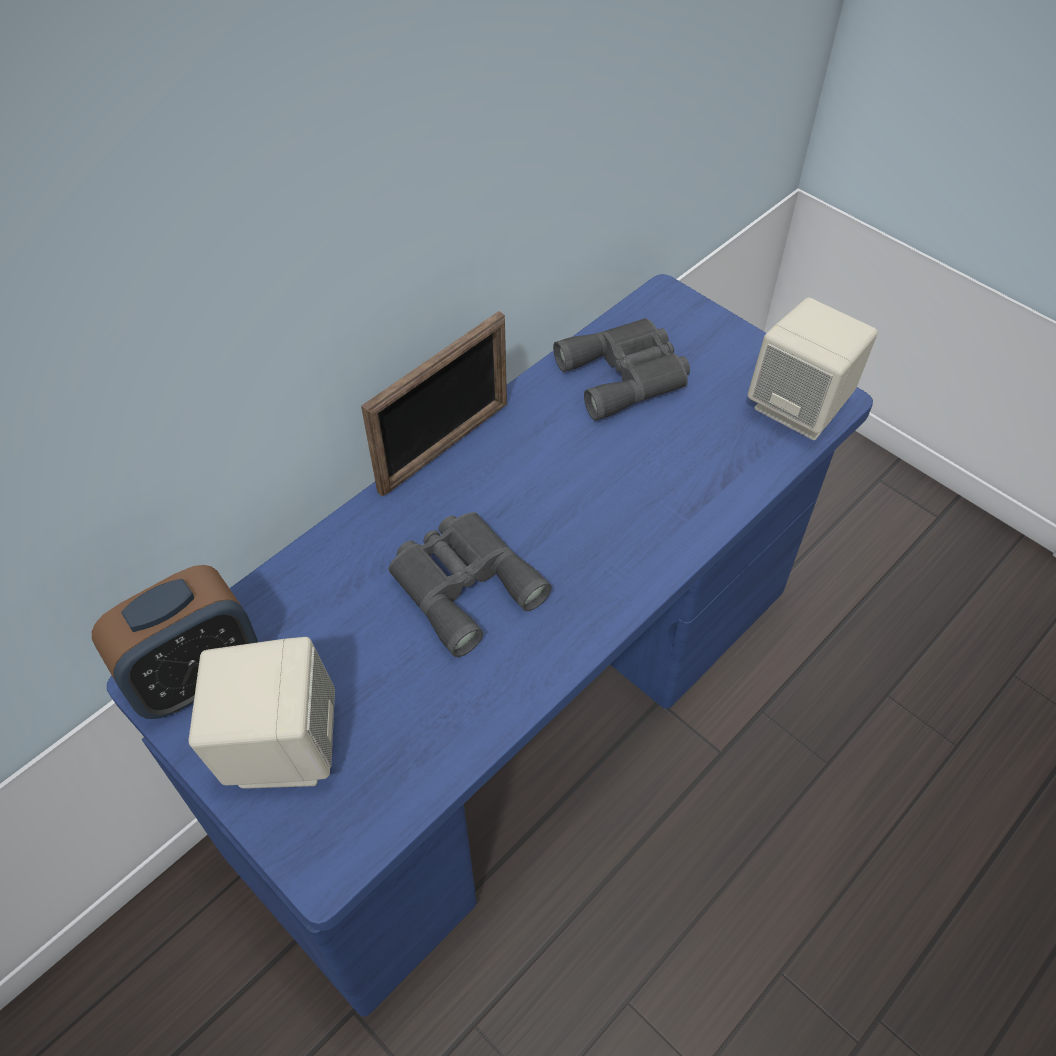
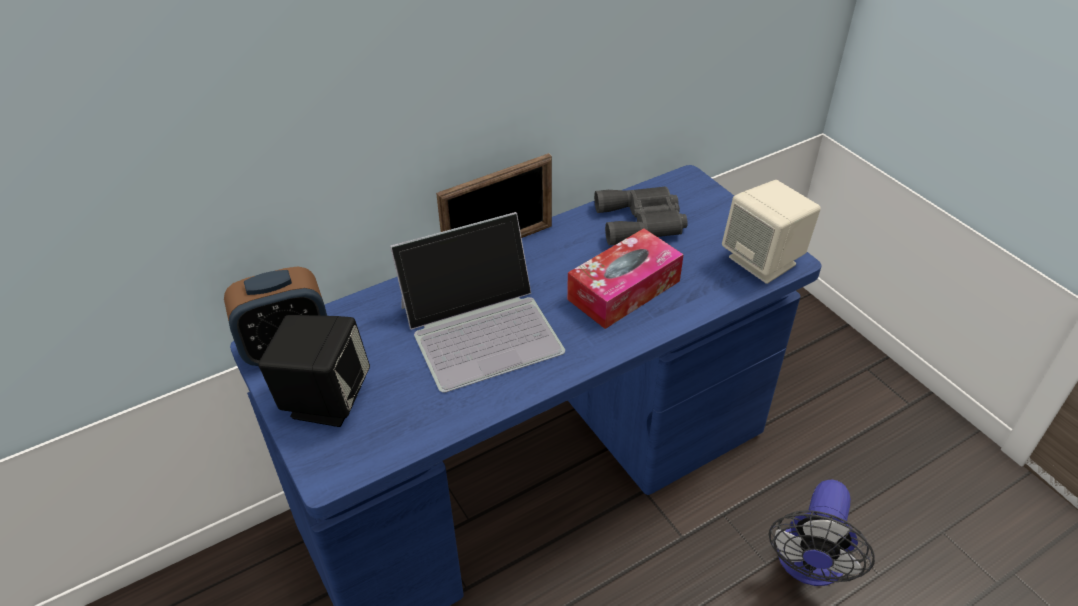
camera: 15 degrees right, 10 degrees down
(280, 746) = (325, 399): beige speaker -> black speaker
(463, 583) = (482, 327): grey binoculars -> laptop
(635, 486) = (624, 290): none -> tissue box
(877, 754) = (809, 566): none -> fan

